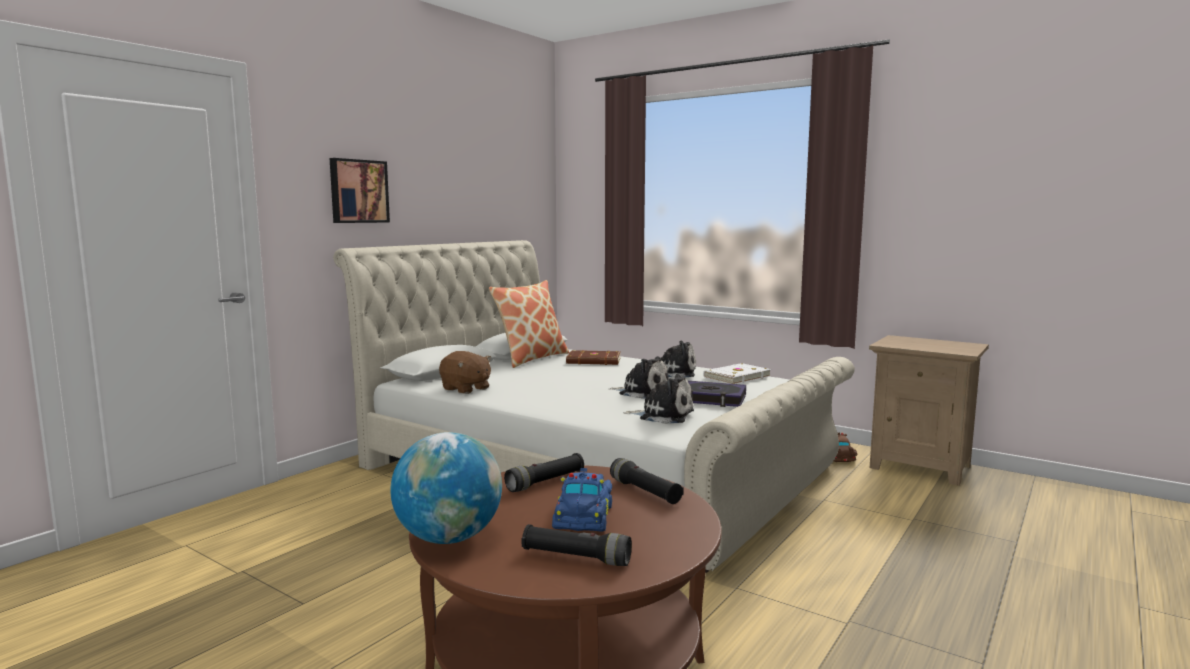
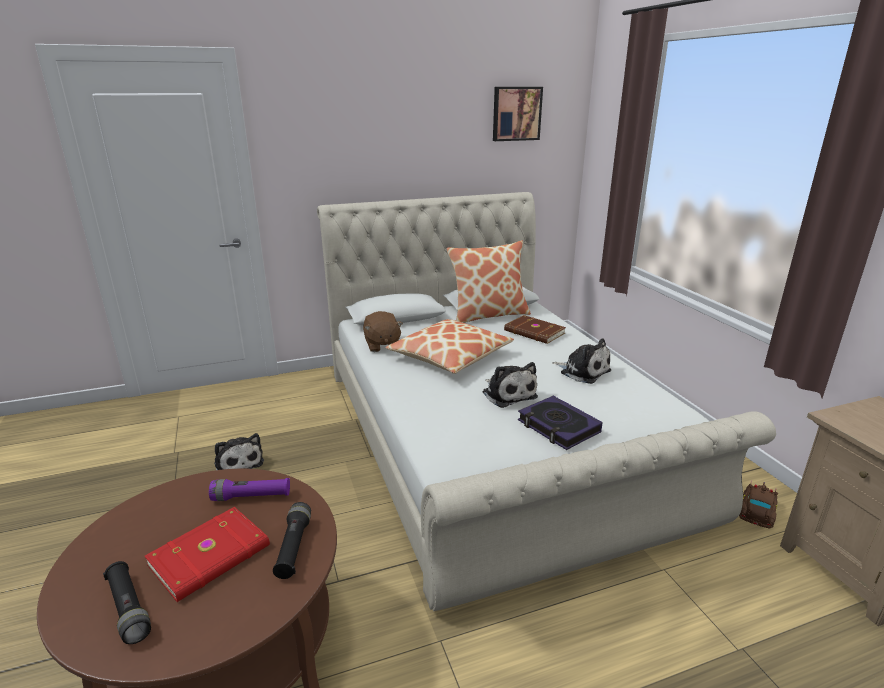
camera: 35 degrees right, 15 degrees up
(358, 191) = (346, 152): picture -> picture (516, 113)
(449, 538) = (107, 536): globe -> none
(545, 482) = (251, 497): black flashlight -> purple flashlight
(548, 384) = (450, 356): none -> pillow
(585, 515) = (211, 556): blue toy car -> red book
(663, 415) = (474, 437): plush toy -> plush toy (238, 462)
(736, 377) = (638, 396): white book -> none

